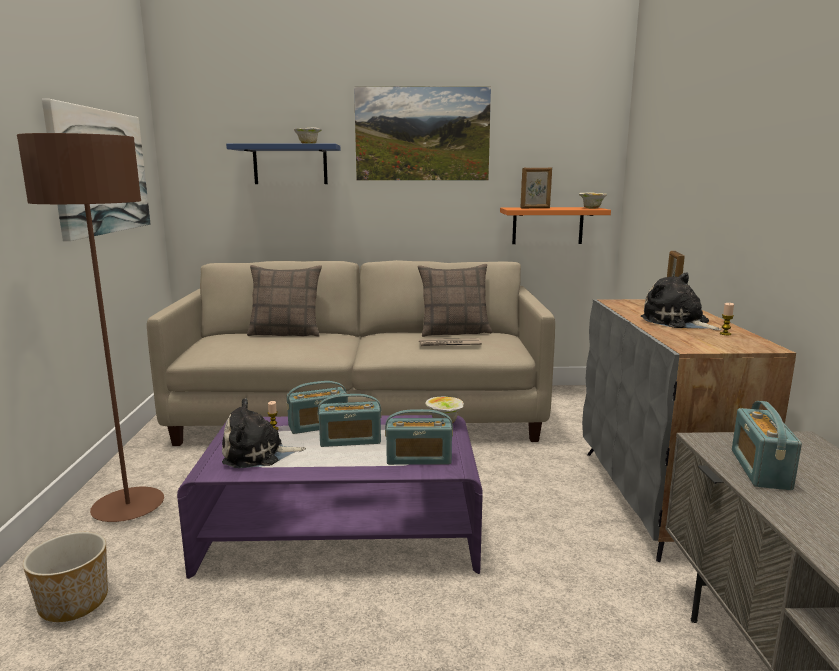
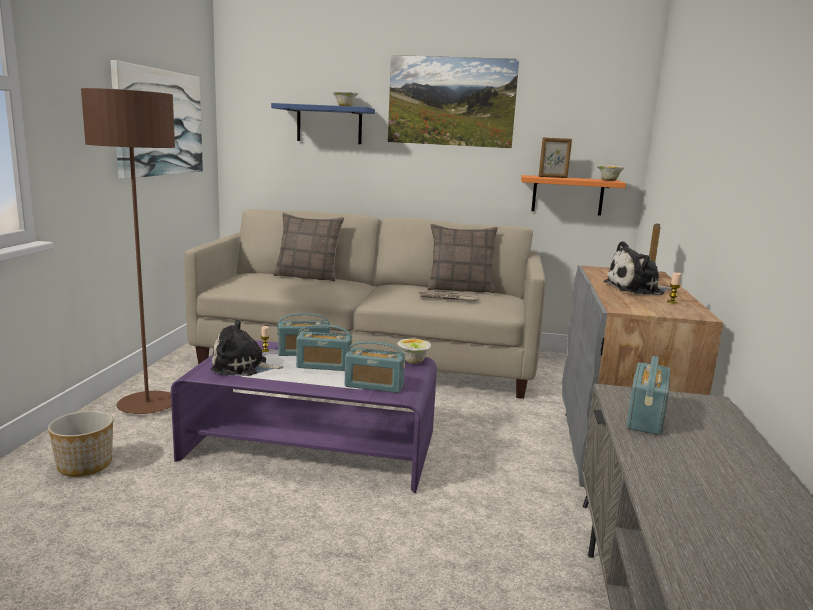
camera: 10 degrees right, 0 degrees up
(677, 322) = (637, 289): plush toy -> plush toy turned 75 degrees counterclockwise

